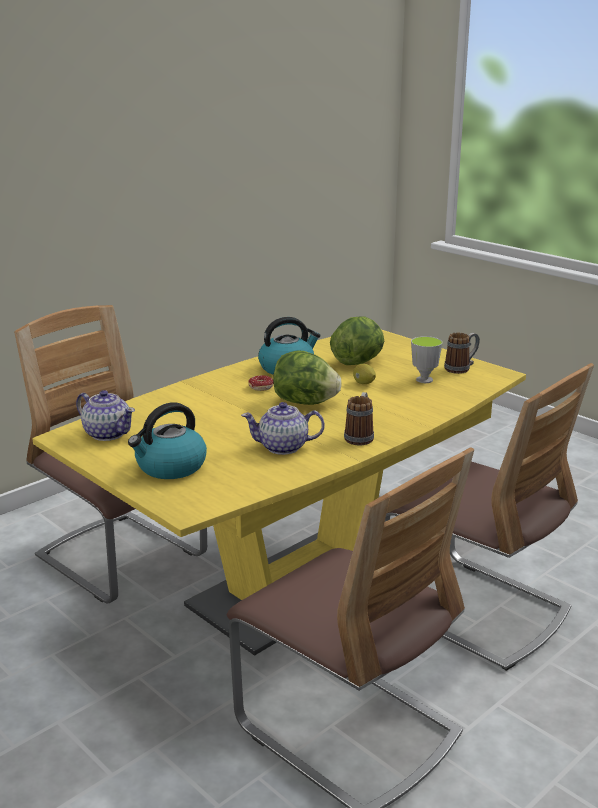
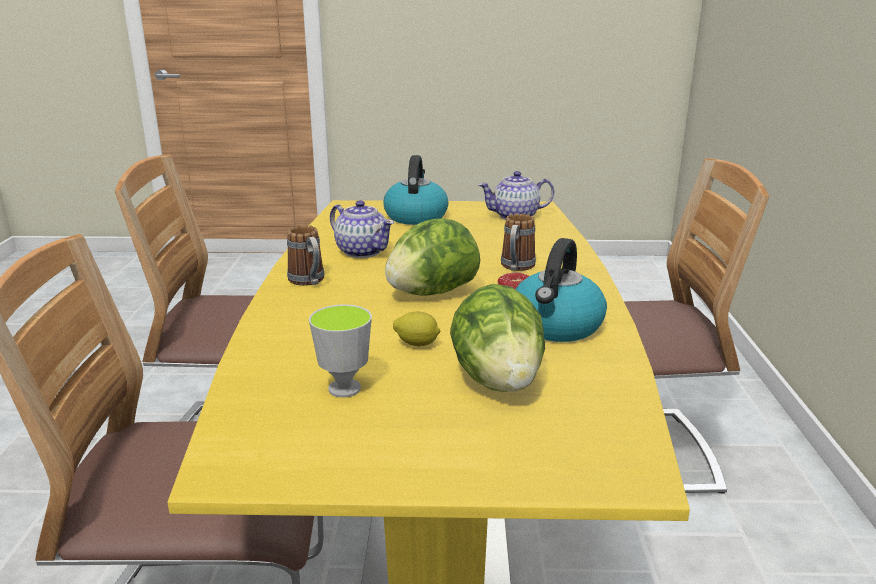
camera: 135 degrees right, 0 degrees up
(284, 447) = (362, 251): teapot -> teapot turned 90 degrees clockwise
(461, 368) = (315, 449): mug -> mug (516, 268)

